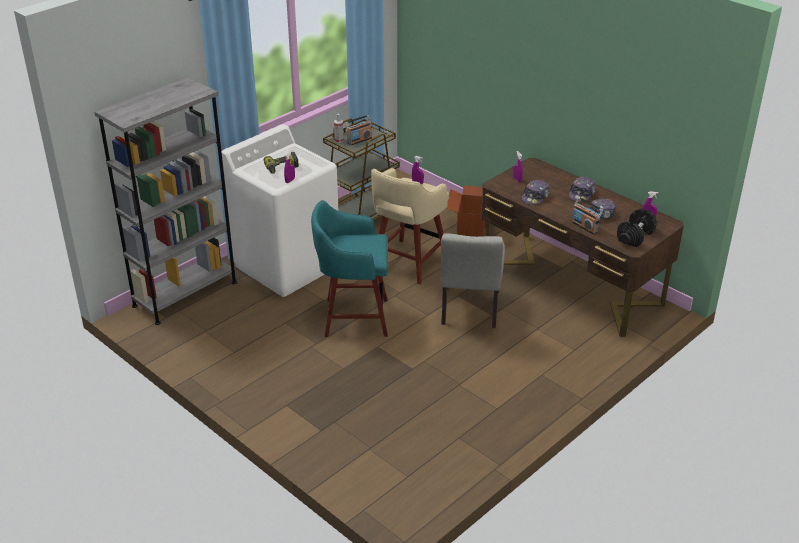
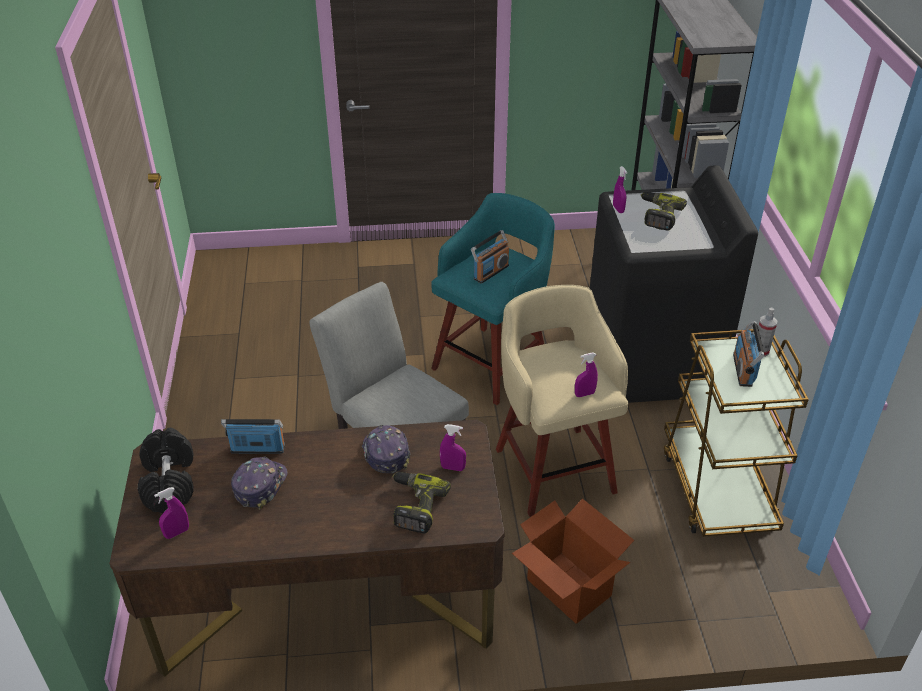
camera: 130 degrees right, 5 degrees up
(287, 265) = (651, 364): white washing machine -> black washing machine
(358, 244) = (490, 272): none -> radio
(548, 178) = (414, 506): none -> power drill
(581, 194) = (329, 511): cap -> none

